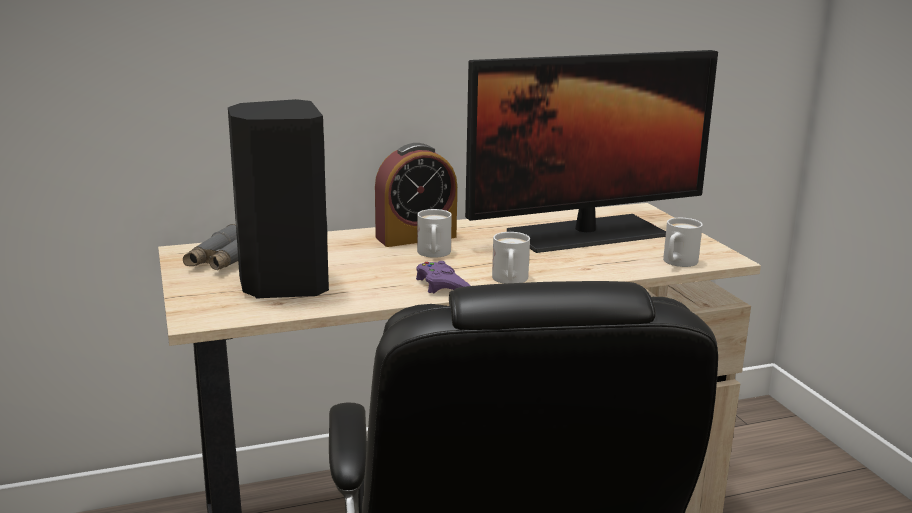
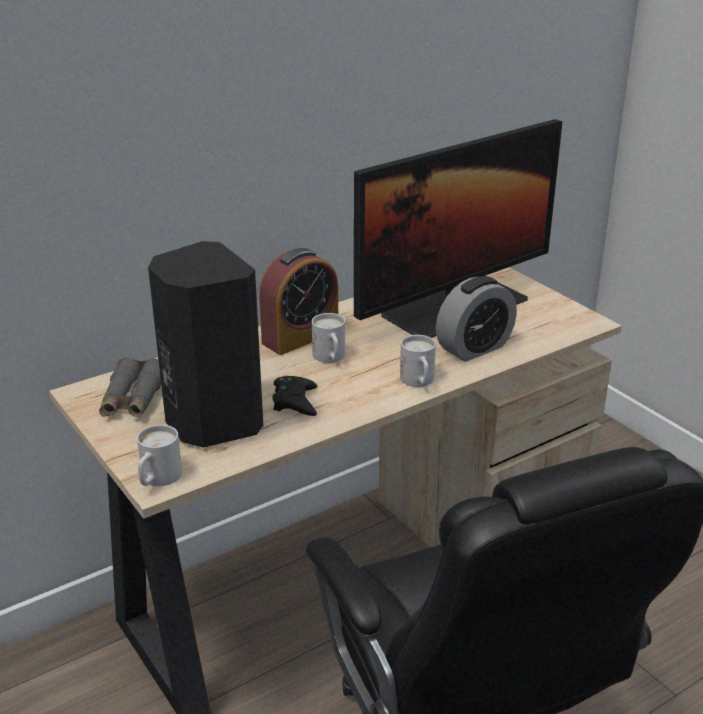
camera: 15 degrees left, 10 degrees up
(375, 279) = (295, 401): none -> black game controller
(442, 285) = (361, 398): purple game controller -> none
(586, 263) = (474, 348): none -> alarm clock
(677, 263) = (552, 335): white mug -> white mug (157, 480)

